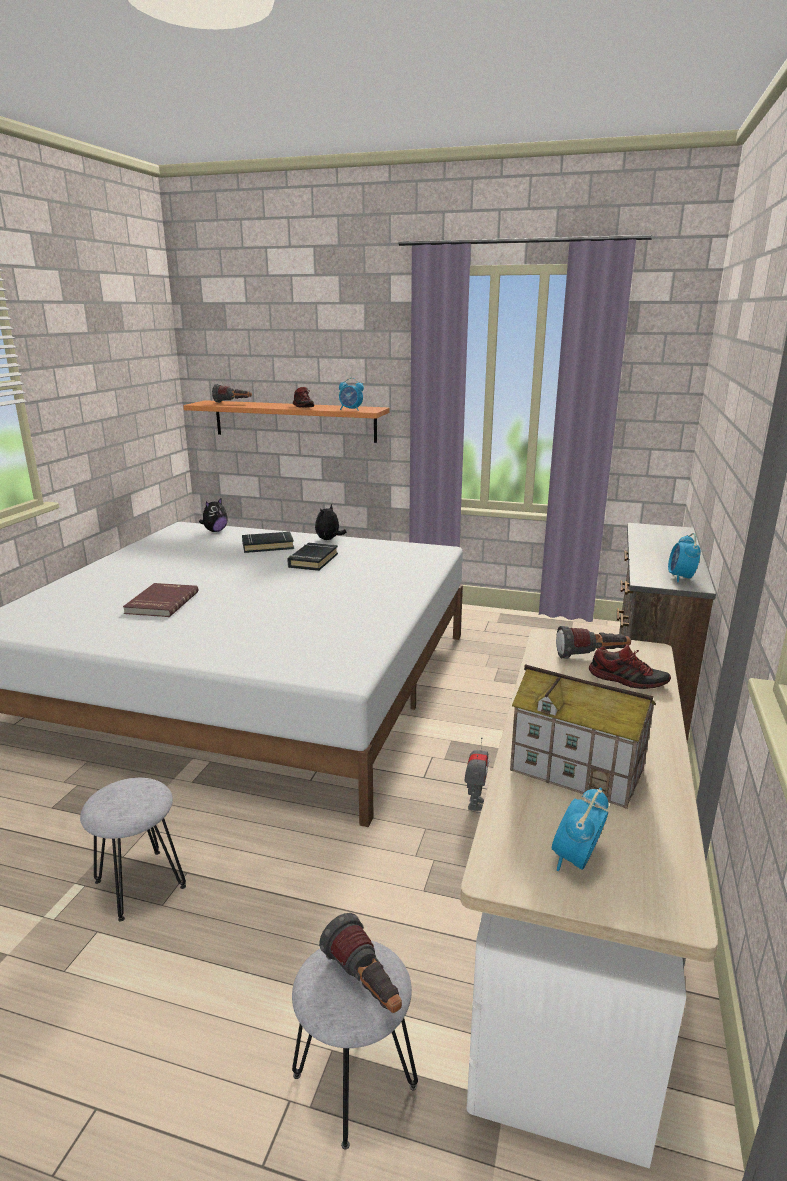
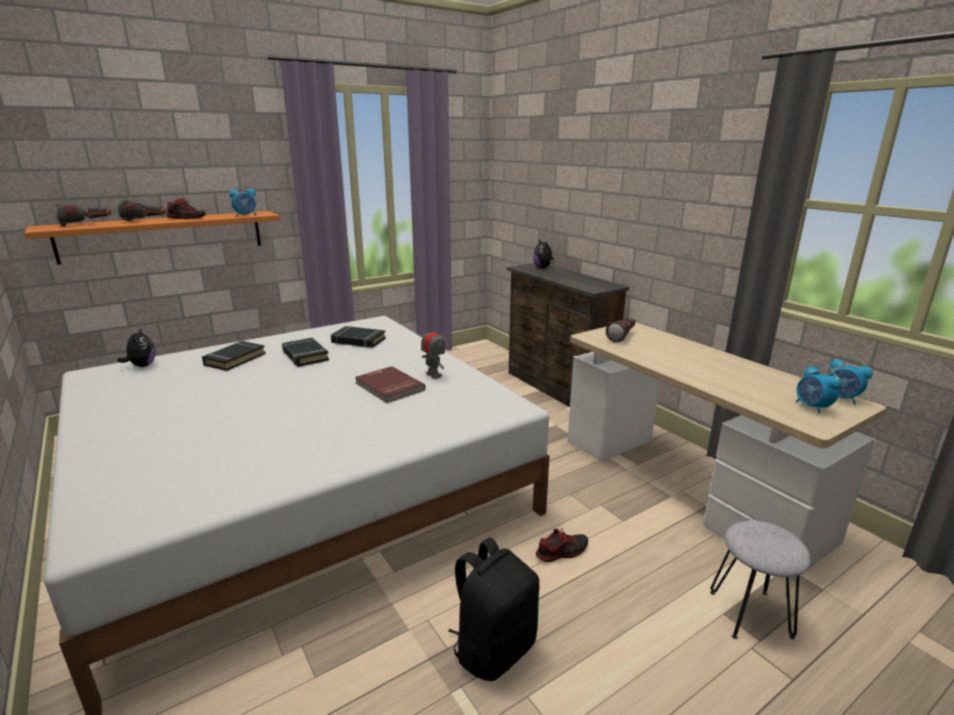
camera: 50 degrees left, 0 degrees up
(141, 883) = (494, 648): grey stool -> black backpack
(161, 602) = (254, 432): red book -> red book (388, 387)
(329, 539) = (277, 339): plush toy -> plush toy (543, 267)
(365, 984) = (775, 537): flashlight -> flashlight (146, 221)
(378, 562) = (358, 341): none -> black book
(475, 803) = (566, 467): toy robot -> toy robot (433, 375)
(577, 770) = (735, 380): toy house -> none
(627, 680) = (657, 340): shoe -> shoe (561, 552)
(680, 578) = (601, 284): alarm clock -> alarm clock (842, 398)

